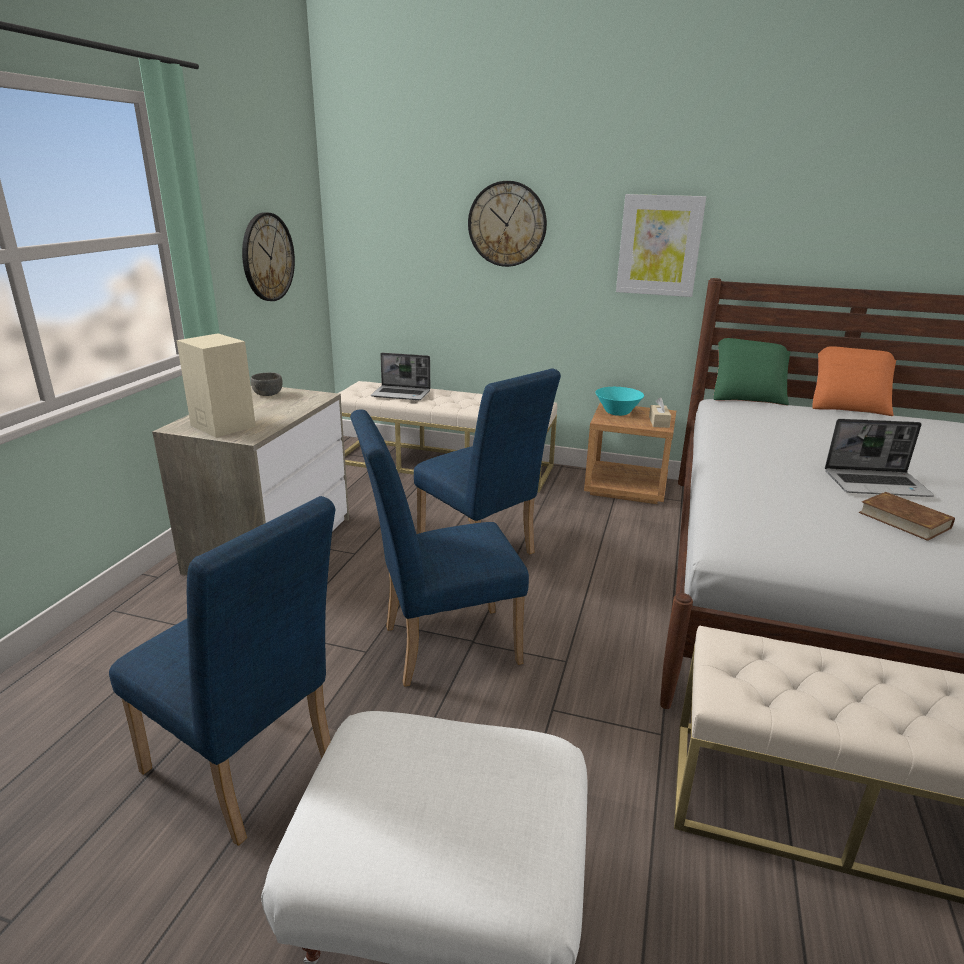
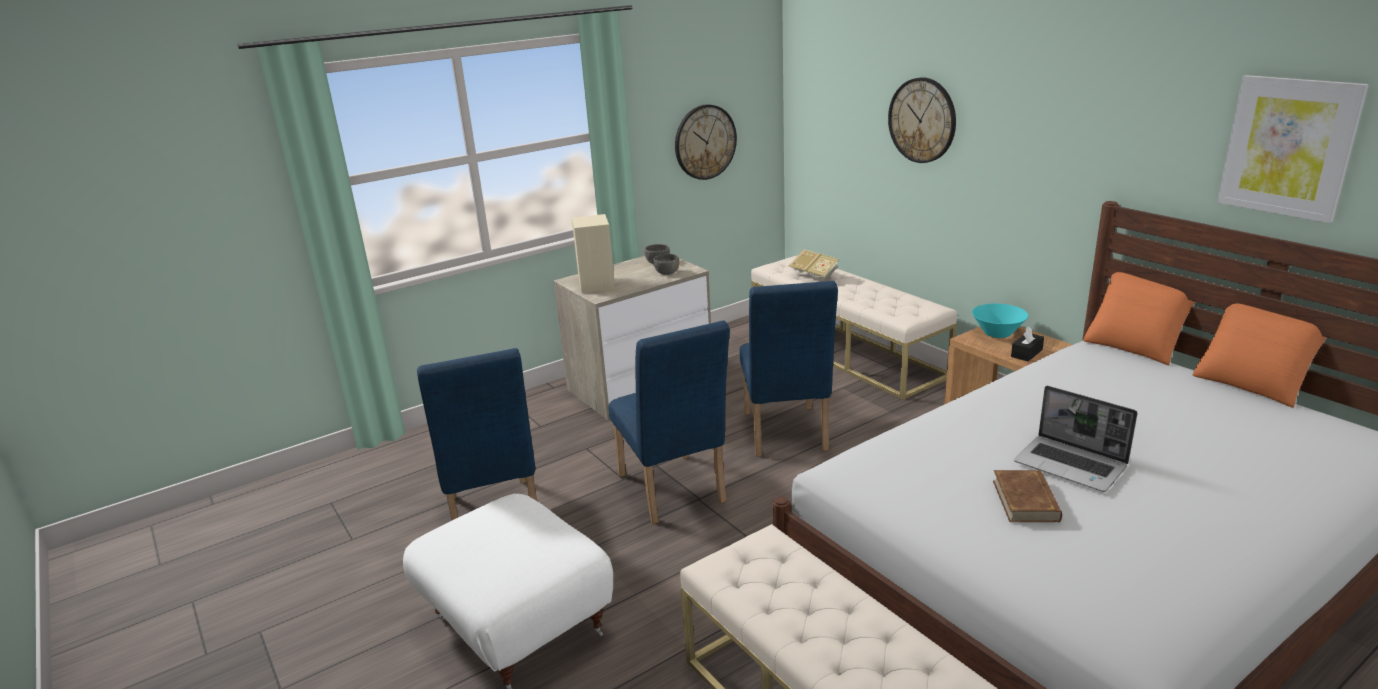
camera: 40 degrees right, 0 degrees up
(296, 402) = (667, 272): none -> grey bowl
(402, 394) = (814, 275): laptop -> book
(440, 645) = (673, 493): blue chair -> blue chair turned 135 degrees counterclockwise
(659, 245) = (1060, 157): picture -> picture (1288, 147)
(659, 422) = (1026, 353): beige tissue box -> black tissue box
(747, 397) = (1135, 345): green pillow -> orange pillow

